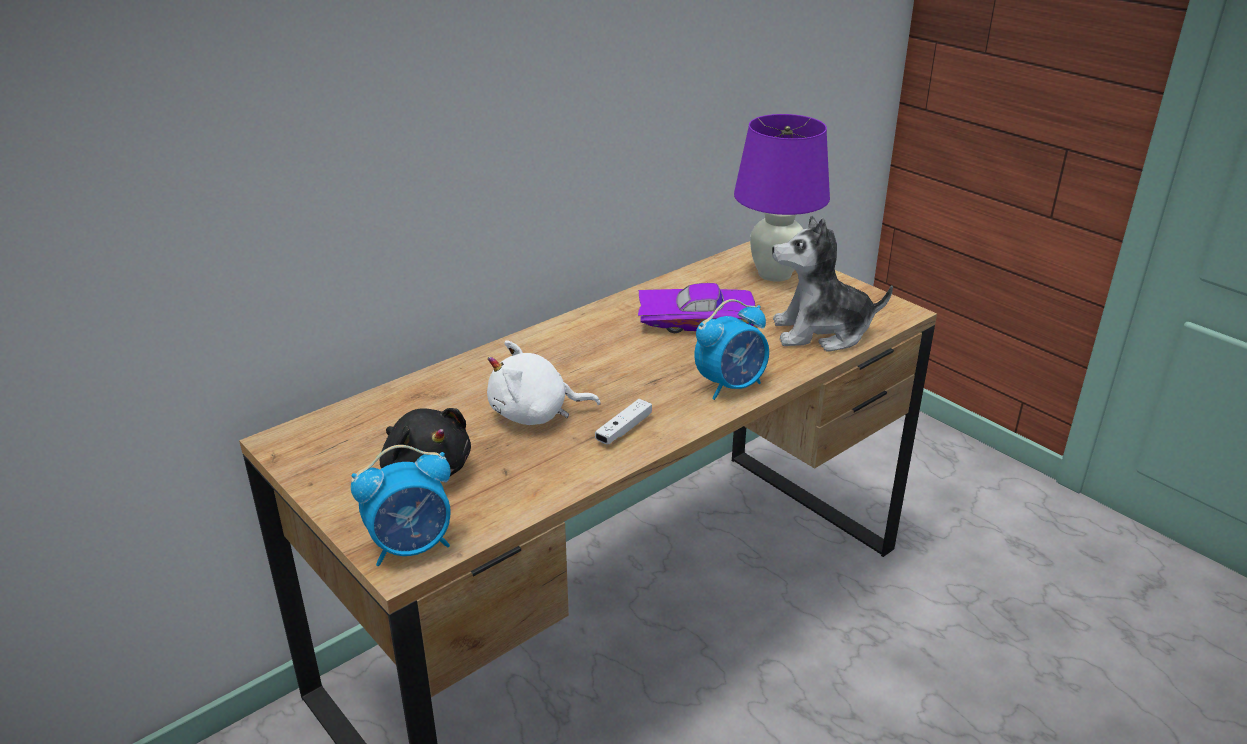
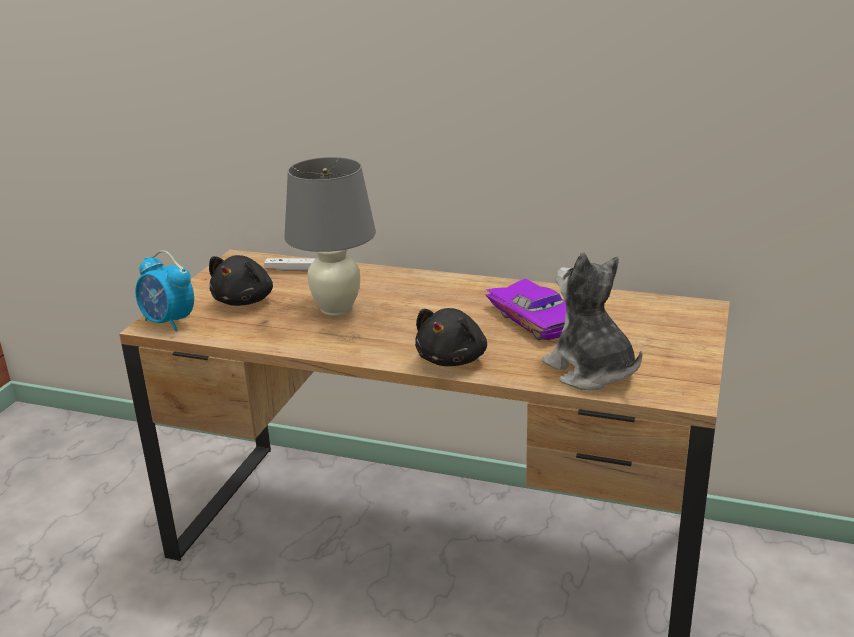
camera: 60 degrees right, 5 degrees down
(535, 414) = (337, 308): white plush toy -> grey table lamp
(624, 430) = (349, 340): white game controller -> white game controller (290, 270)
(731, 386) = (453, 359): alarm clock -> black plush toy
(775, 274) = (667, 326): purple table lamp -> none

